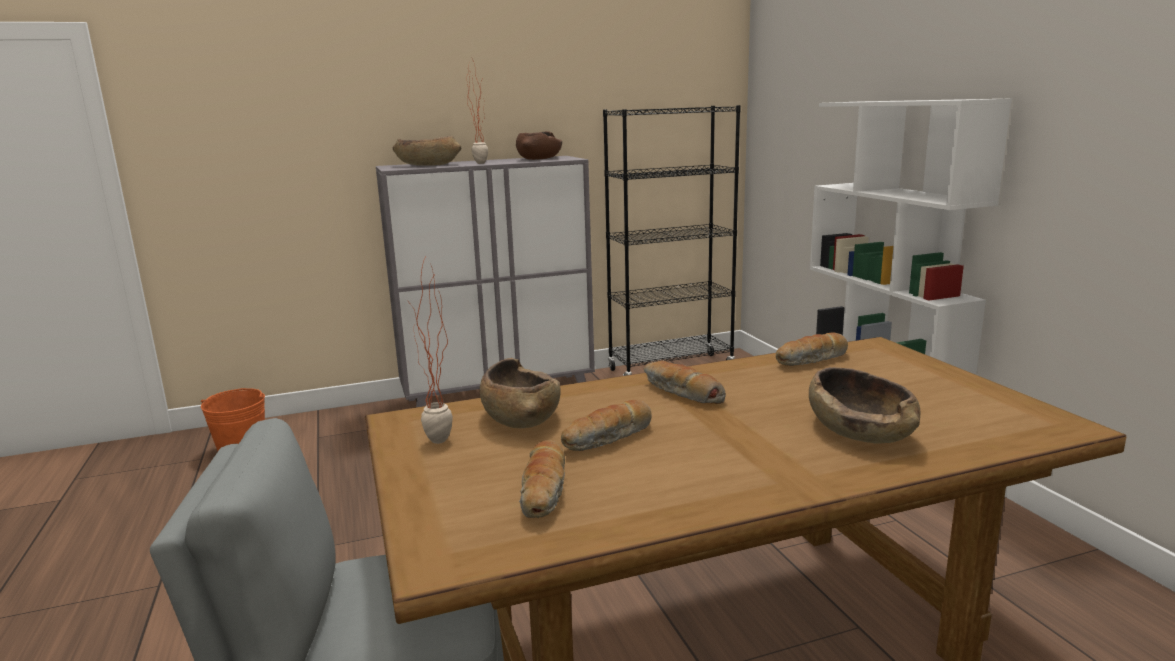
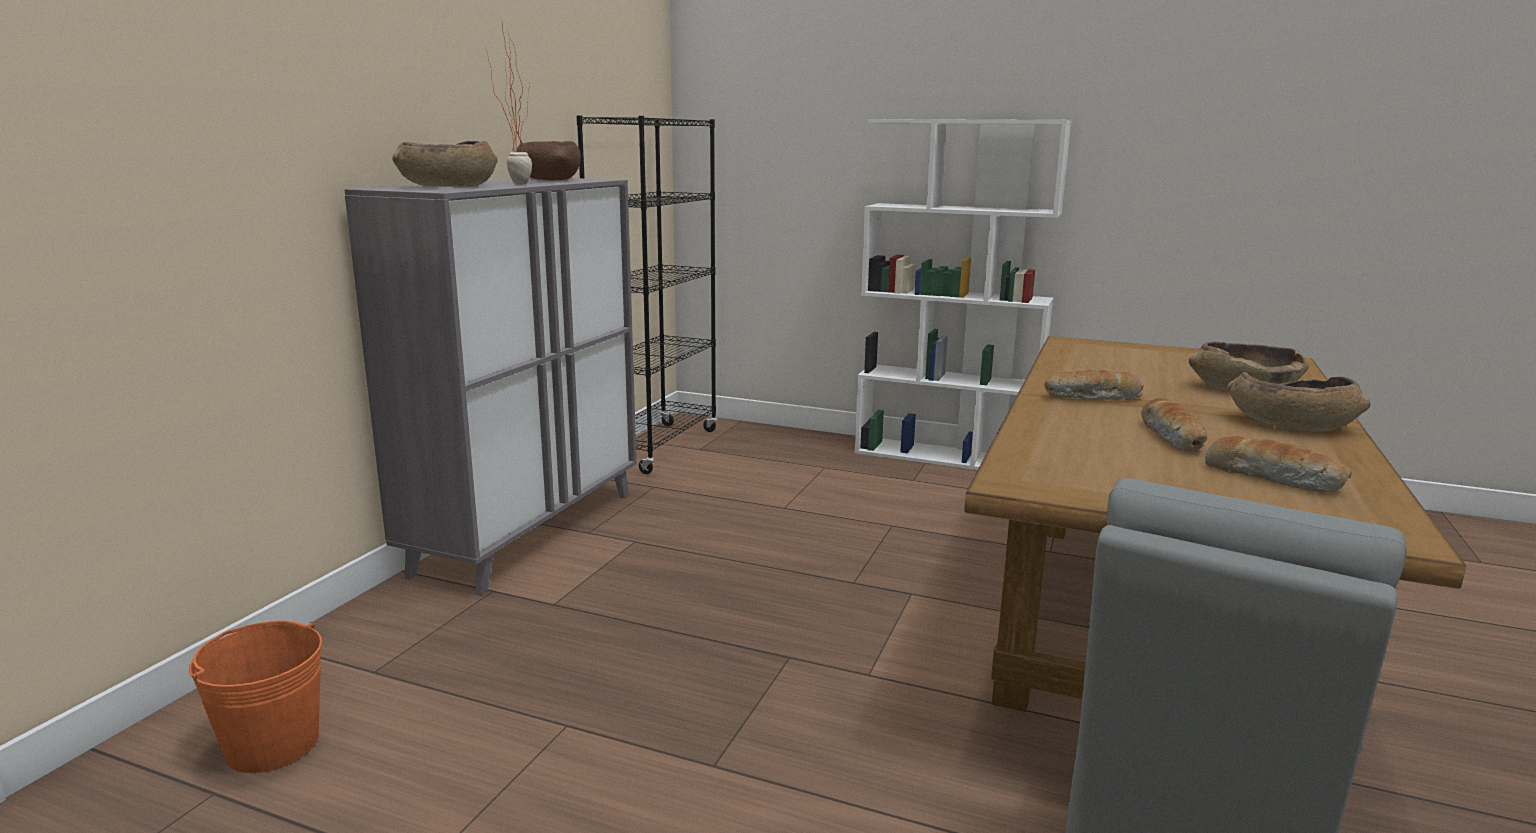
camera: 50 degrees left, 0 degrees up
(438, 445) = (1112, 484): potted plant -> none
(520, 416) = (1074, 446): brown bowl -> brown bowl (1290, 425)
(812, 360) = (1074, 358): bread -> none

